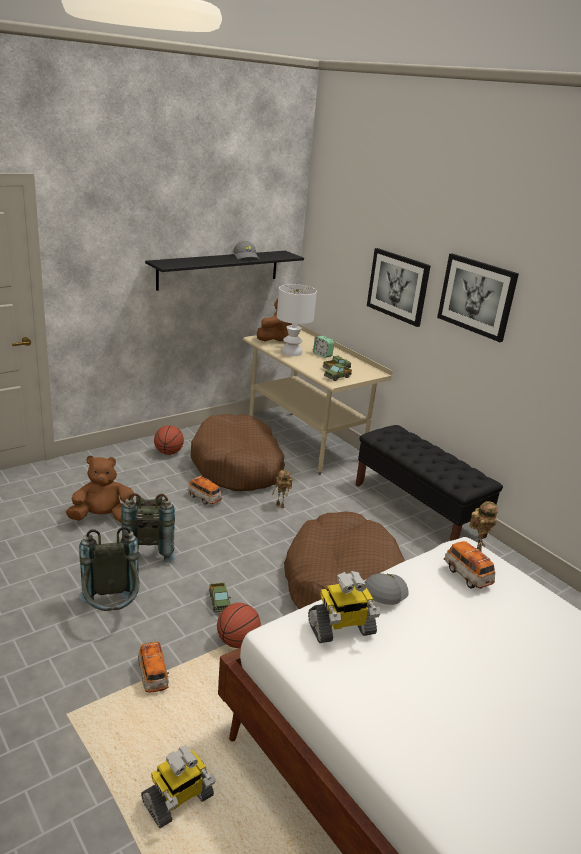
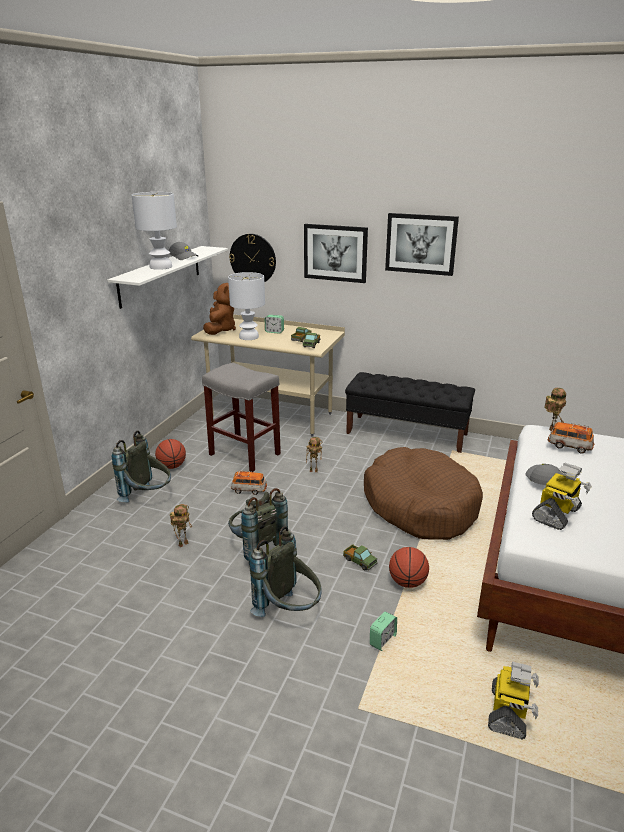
camera: 30 degrees left, 0 degrees up
(102, 517) = (183, 543): brown plush toy -> toy robot
(121, 470) = (148, 498): none -> grey backpack
(153, 676) = (382, 641): toy car -> alarm clock
(207, 260) = (160, 267): none -> white table lamp
(219, 269) = (160, 275): black shelf -> white shelf
(238, 466) = (243, 454): brown dog bed -> grey stool
(330, 275) = (253, 259): none -> wall clock

